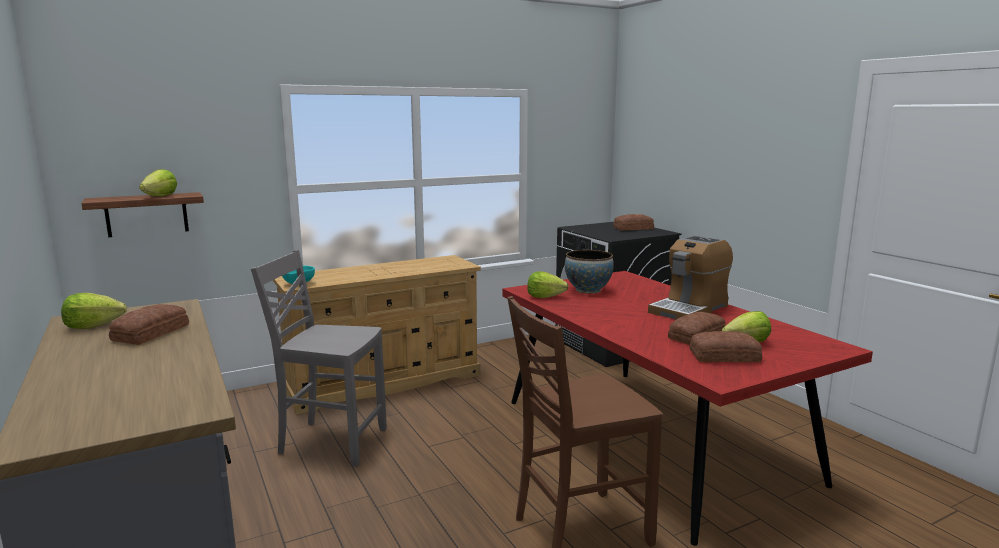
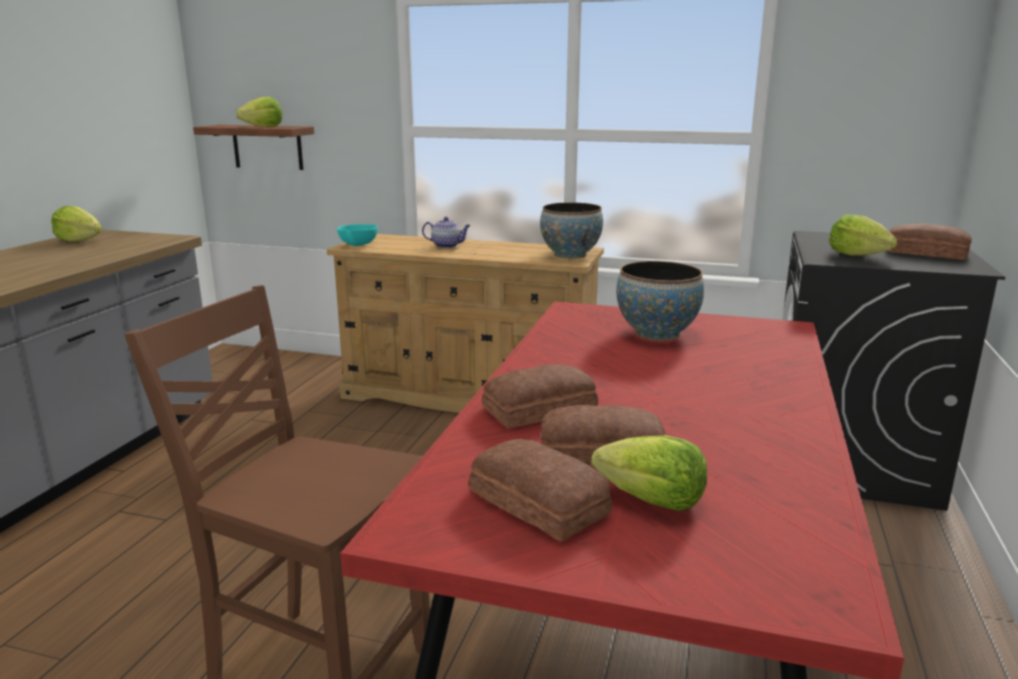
camera: 45 degrees right, 5 degrees up
(153, 333) = (81, 255): bread -> bread (541, 409)
(331, 441) = (314, 437): grey chair -> none
(362, 271) = (447, 246): none -> teapot
(452, 262) = (570, 255): none -> bowl
(544, 297) = (569, 325): lettuce -> lettuce (857, 255)
(689, 309) = (732, 410): coffee machine -> none

